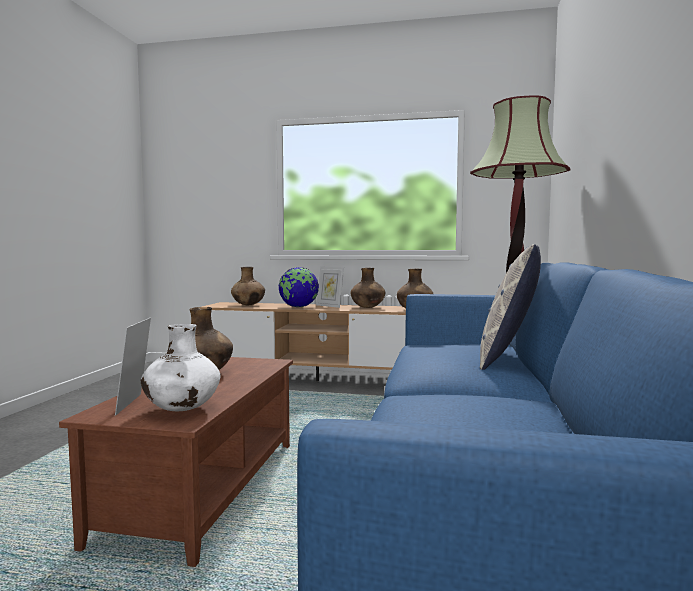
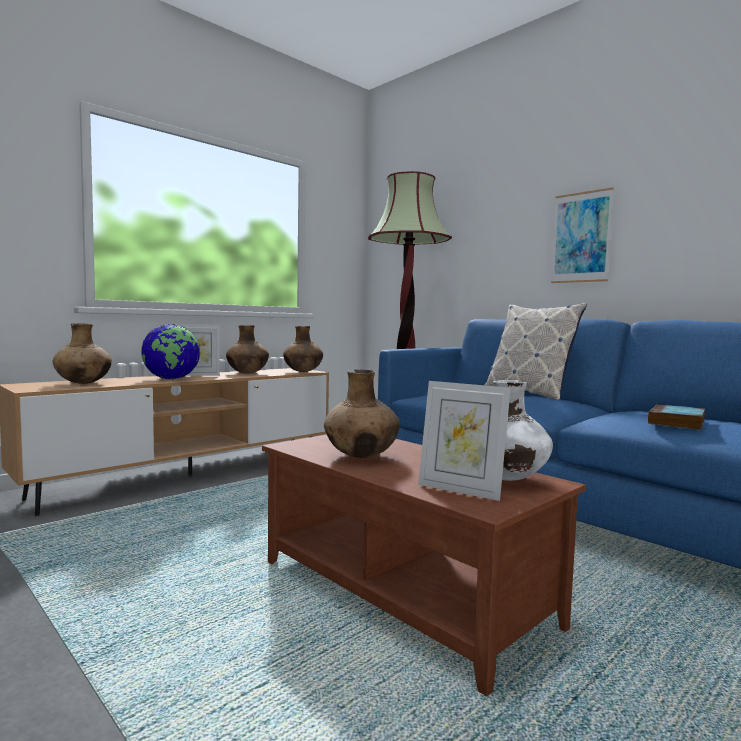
camera: 55 degrees left, 0 degrees up
(432, 417) = (677, 422): none -> book
(648, 141) = (581, 237): none -> picture

